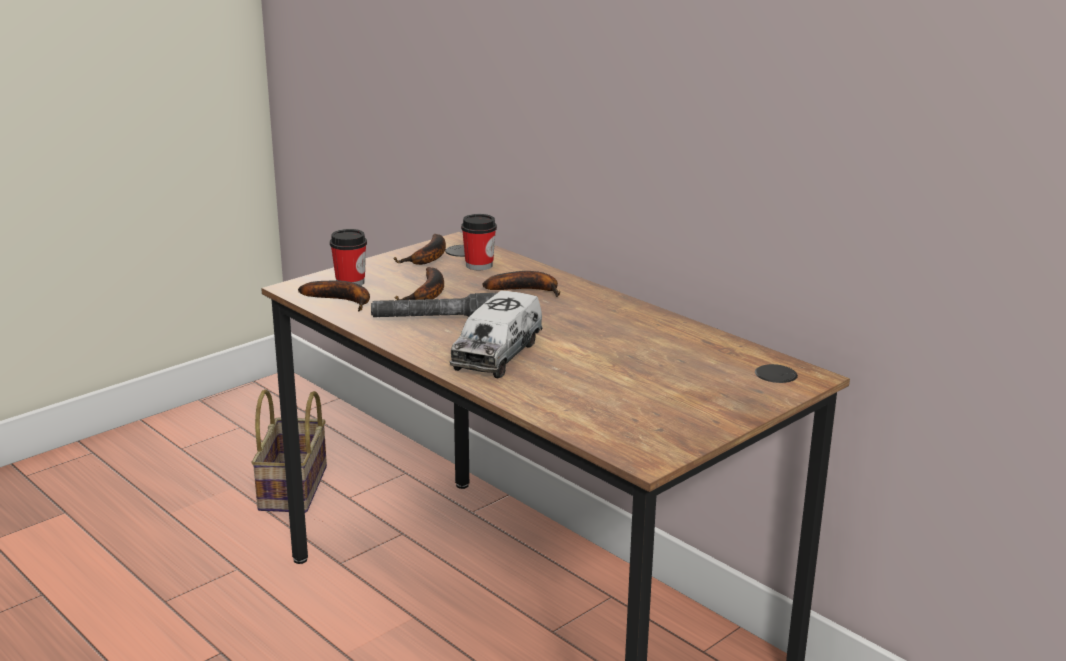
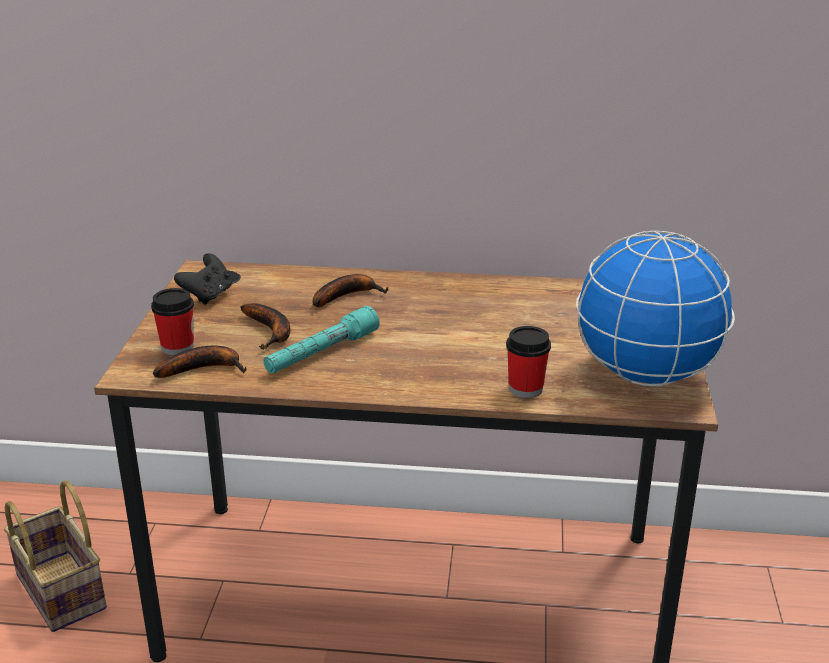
camera: 40 degrees left, 5 degrees up
(428, 258) = (208, 296): banana -> black game controller
(436, 319) = (321, 353): grey flashlight -> turquoise flashlight
(479, 265) = (265, 287): cup -> cup (525, 389)
(497, 354) = (429, 364): toy truck -> none
(659, 427) = (646, 375): none -> globe

